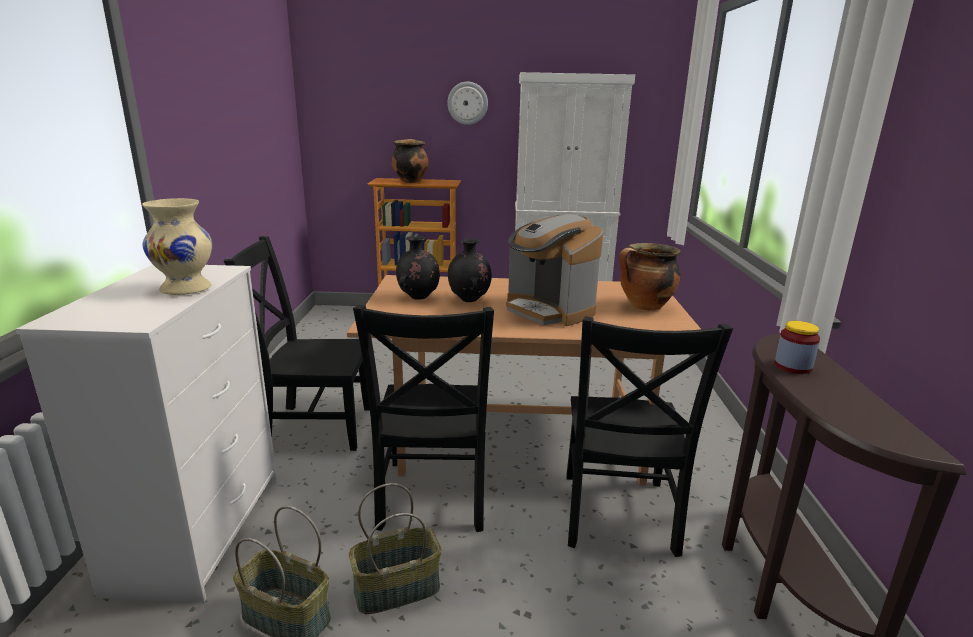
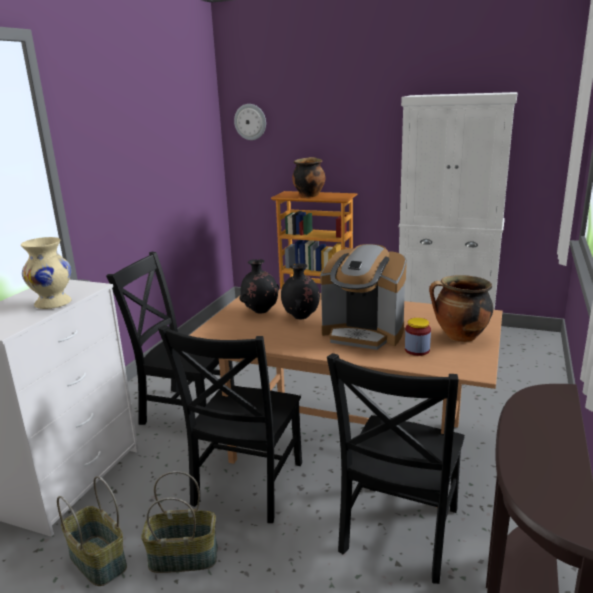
camera: 20 degrees right, 0 degrees up
(467, 103) = (364, 123): wall clock -> wall clock (250, 122)
(549, 310) = (363, 333): coffee machine -> coffee machine turned 45 degrees counterclockwise
(793, 366) = (529, 422): jar -> jar (417, 350)

